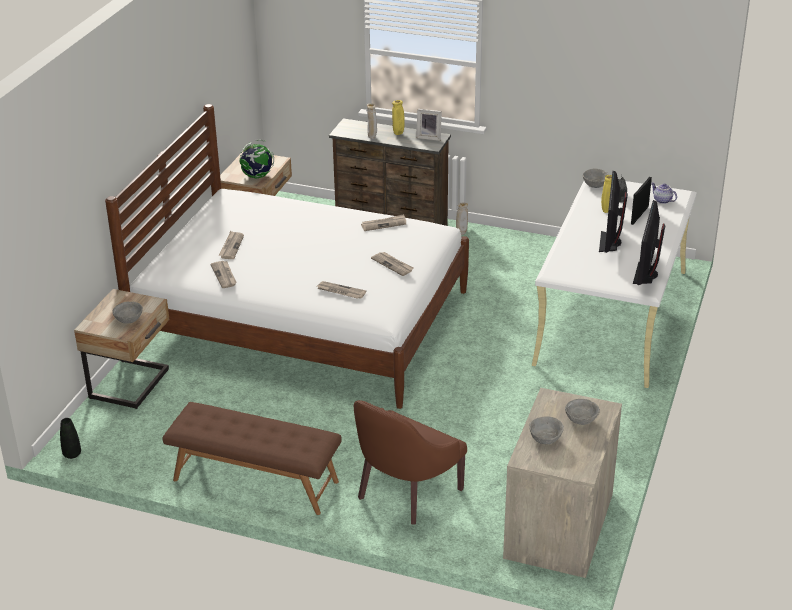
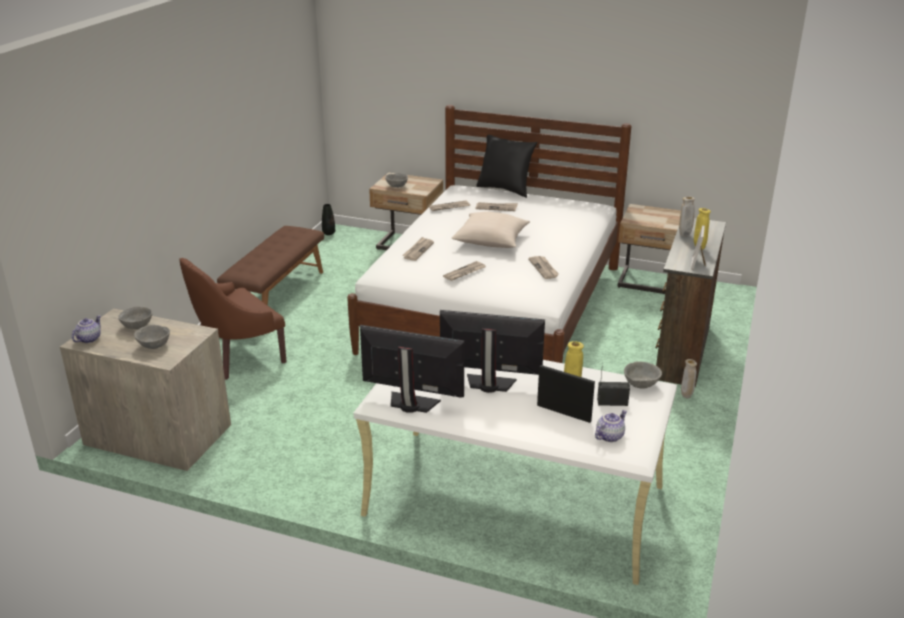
camera: 90 degrees right, 5 degrees down
(171, 243) = (505, 189): none -> black pillow
(257, 176) = (641, 219): globe -> none
(320, 250) = (491, 241): none -> beige pillow
(405, 492) = (238, 357): brown armchair -> brown armchair turned 75 degrees counterclockwise
(575, 467) = (89, 339): none -> teapot

